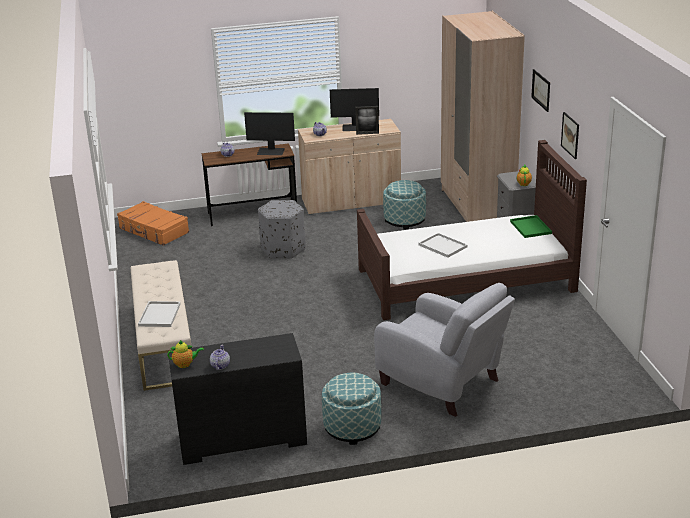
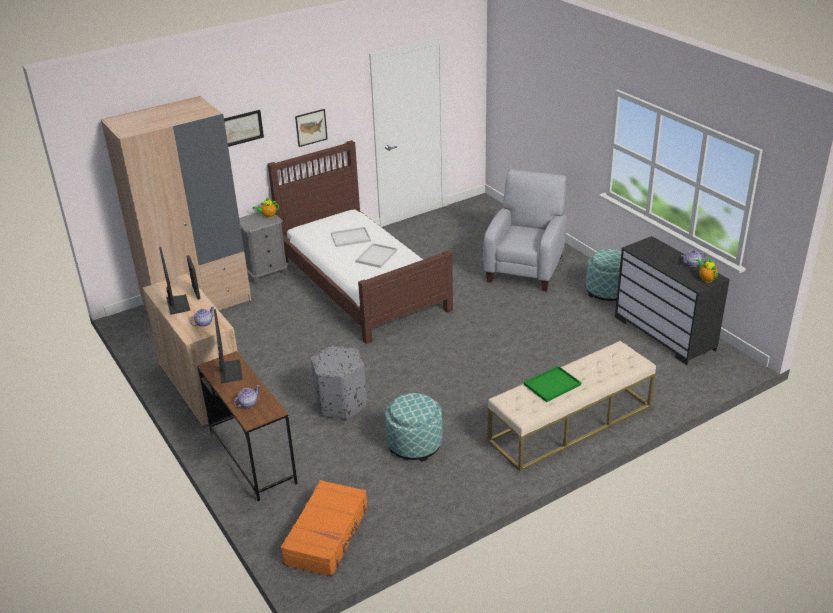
camera: 110 degrees left, 5 degrees up
(160, 315) = (602, 366): white tray -> white tray (351, 237)
(404, 220) = (244, 340): ottoman -> ottoman (414, 444)
(530, 227) = (321, 224): green tray -> green tray (552, 385)

